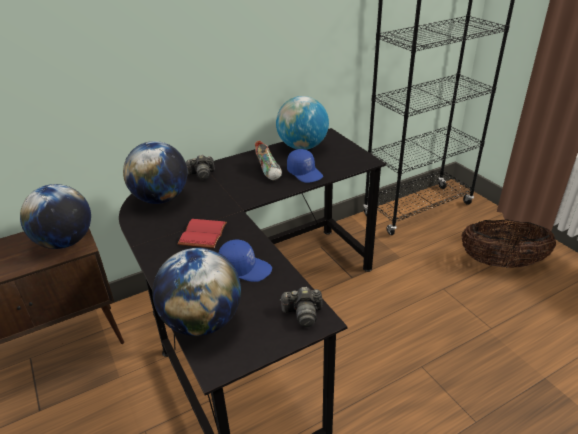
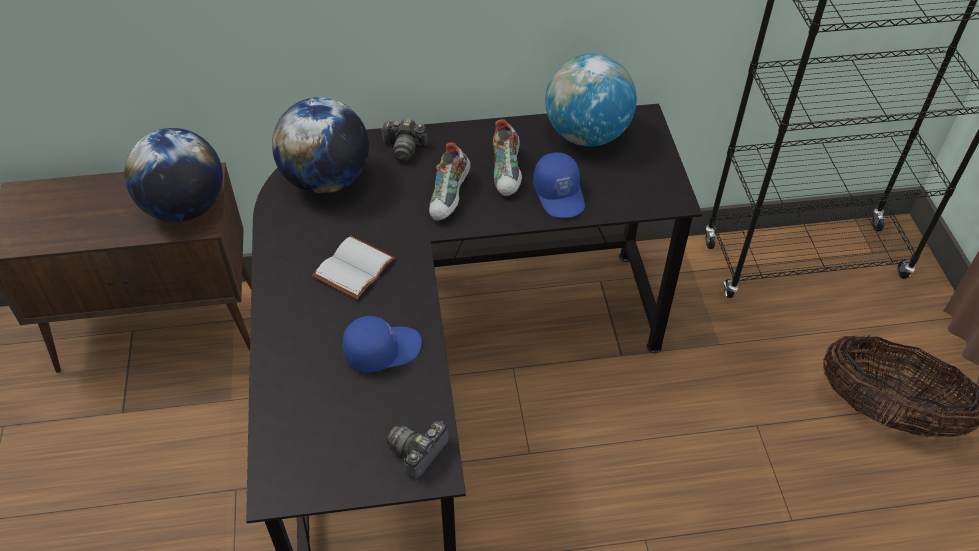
camera: 20 degrees right, 15 degrees up
(202, 234) = (353, 267): red book -> white book
(202, 321) = (289, 417): globe -> none
(242, 188) = (450, 197): none -> shoe
(245, 268) = (382, 349): blue cap -> blue cap turned 60 degrees counterclockwise
(303, 314) = (418, 453): camera -> camera turned 105 degrees clockwise

